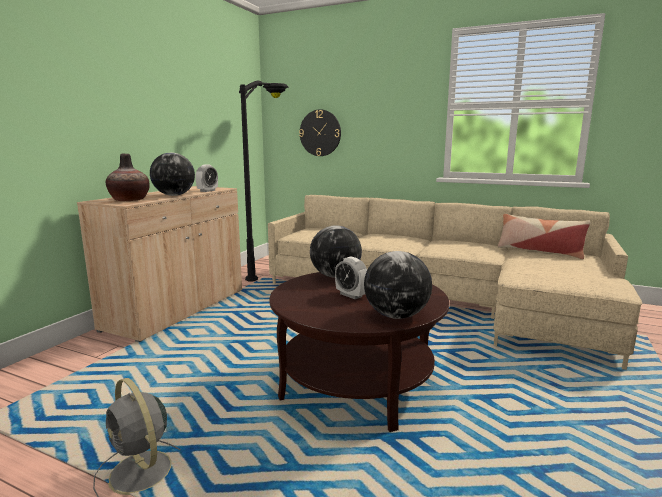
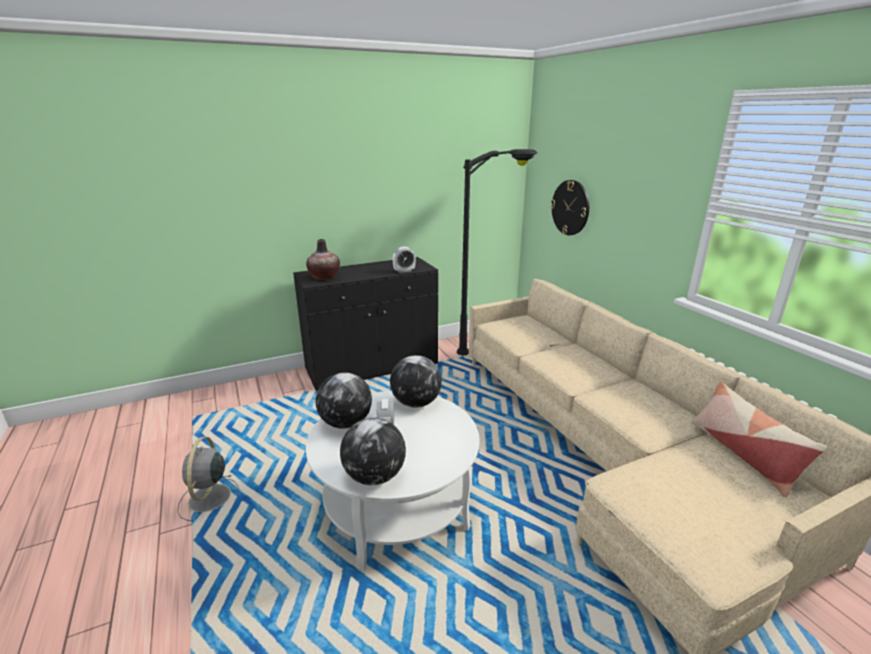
camera: 40 degrees right, 10 degrees up
(174, 195) = (365, 275): globe -> globe (346, 423)
(177, 309) = (372, 367): beige cabinet -> black cabinet
(357, 383) = (397, 508): brown coffee table -> white coffee table

